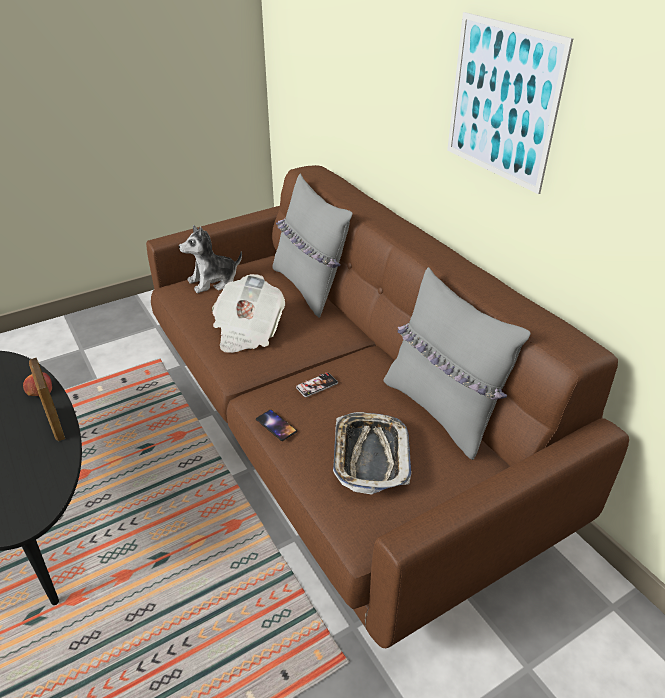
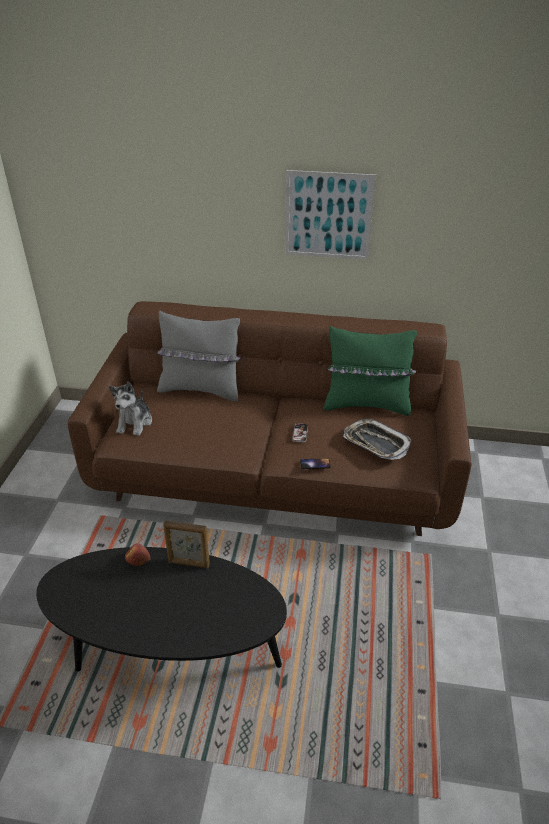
camera: 50 degrees left, 0 degrees up
(247, 331) = (214, 434): newspaper -> none
(441, 410) = (366, 405): grey pillow -> green pillow

